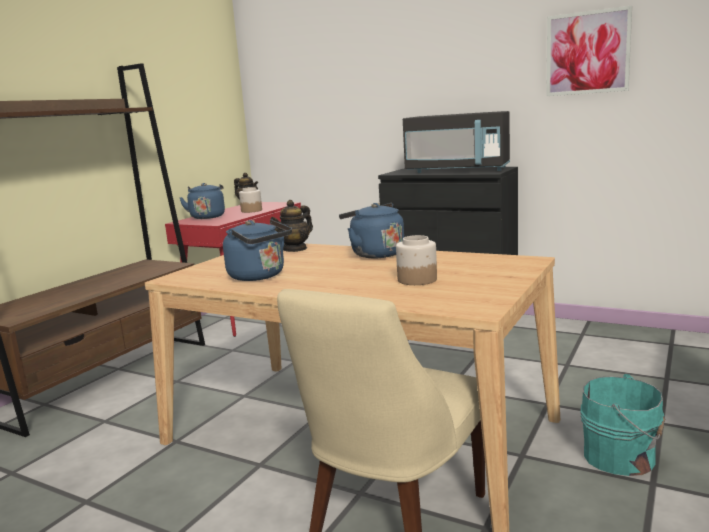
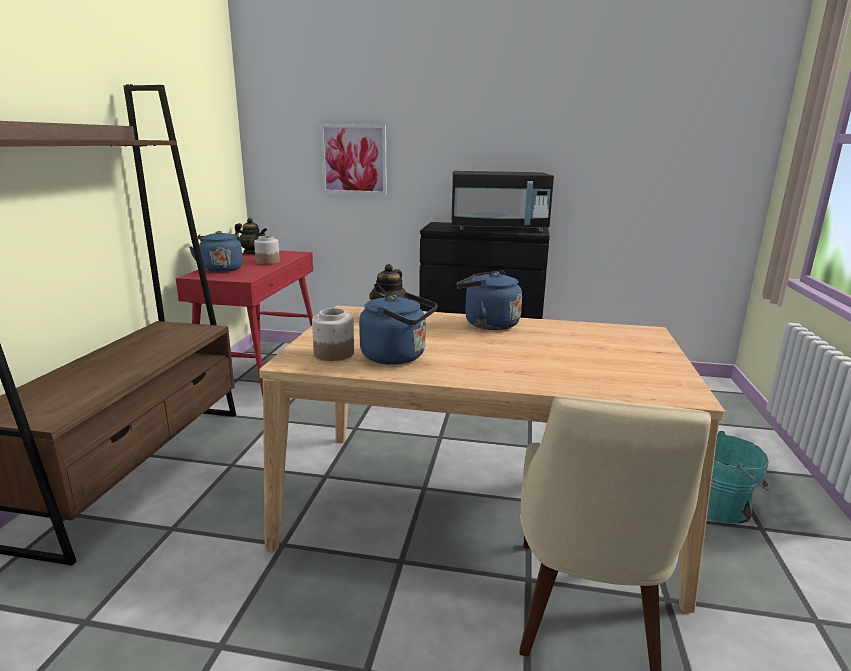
camera: 20 degrees left, 5 degrees up
(416, 280) = (576, 358): jar -> jar (333, 353)
(587, 53) = (621, 124): picture -> picture (354, 159)

